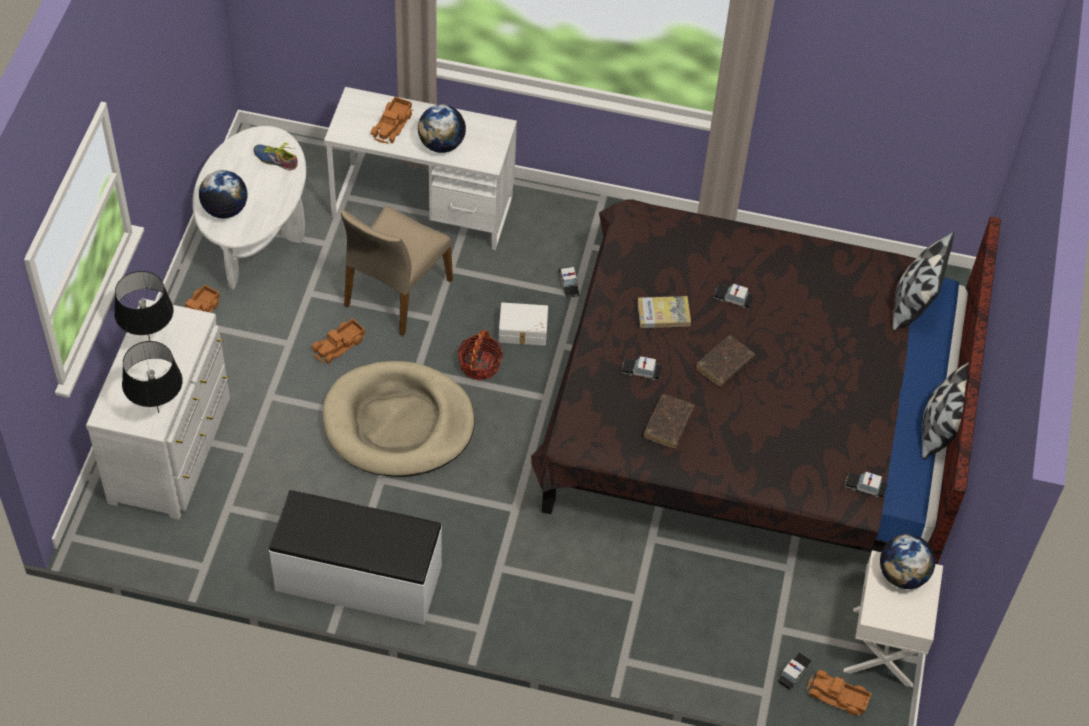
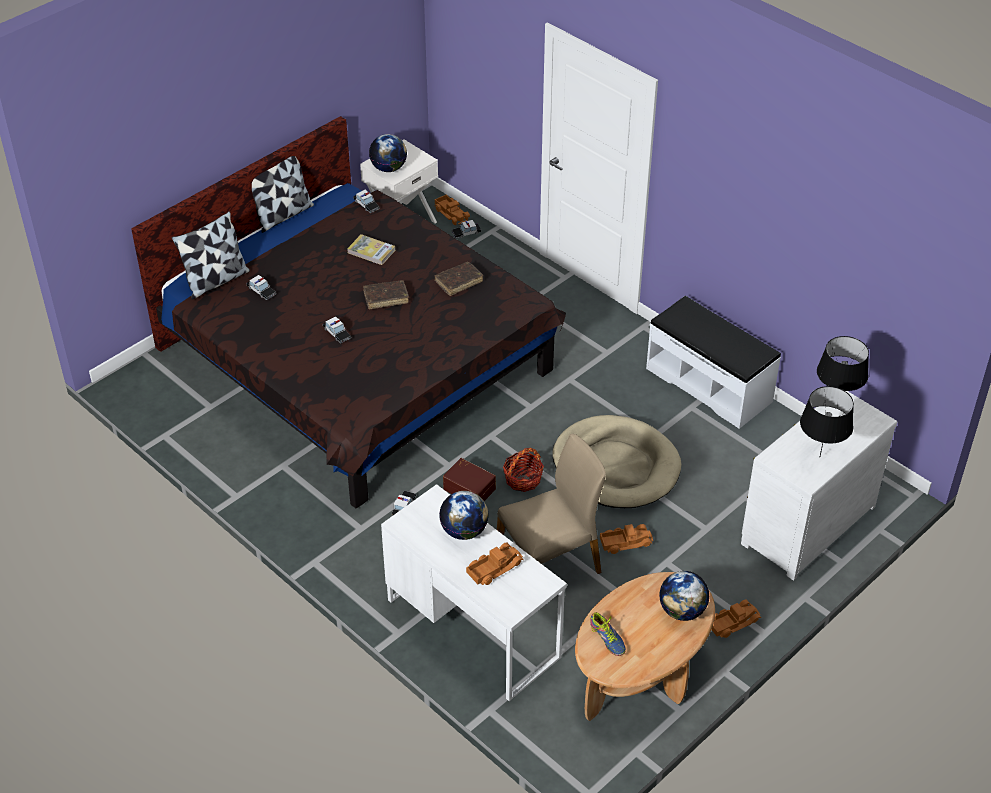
camera: 145 degrees left, 10 degrees down
(255, 232) = (640, 674): white coffee table -> brown coffee table
(523, 331) = (470, 488): white storage box -> brown storage box
(641, 371) = (447, 318): toy car -> toy car (261, 291)
(663, 314) = (396, 344): book -> book (371, 251)

